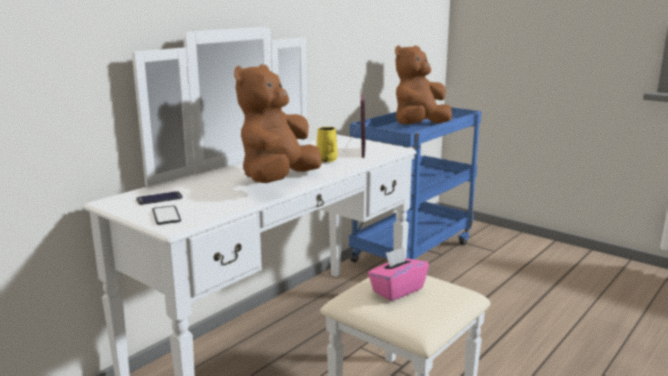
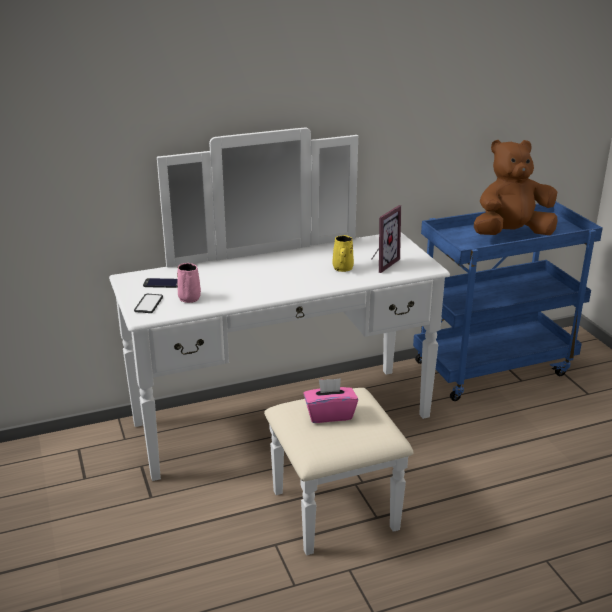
camera: 30 degrees right, 10 degrees up
(206, 203) = (188, 297): none -> pink mug
(278, 180) = (270, 285): brown plush toy -> none

